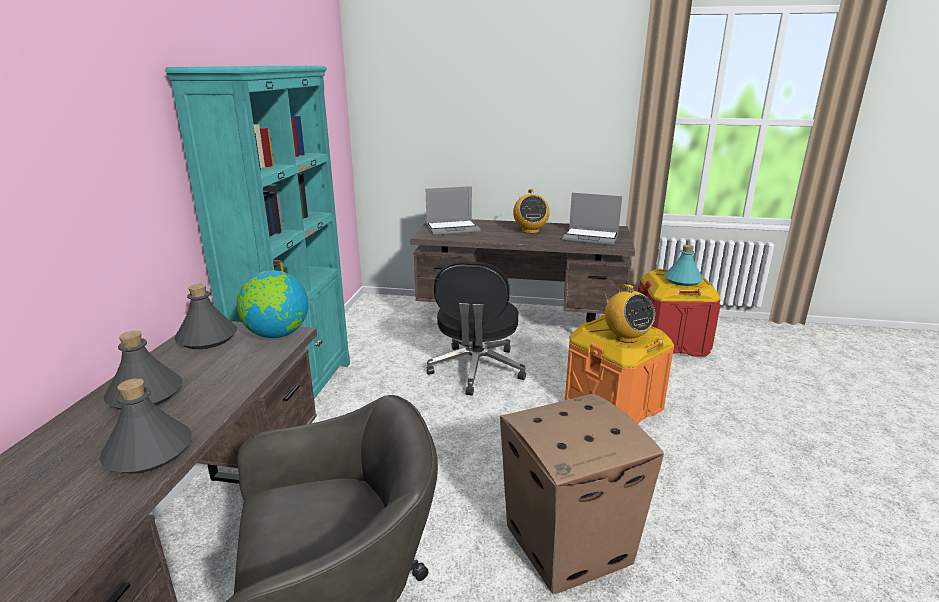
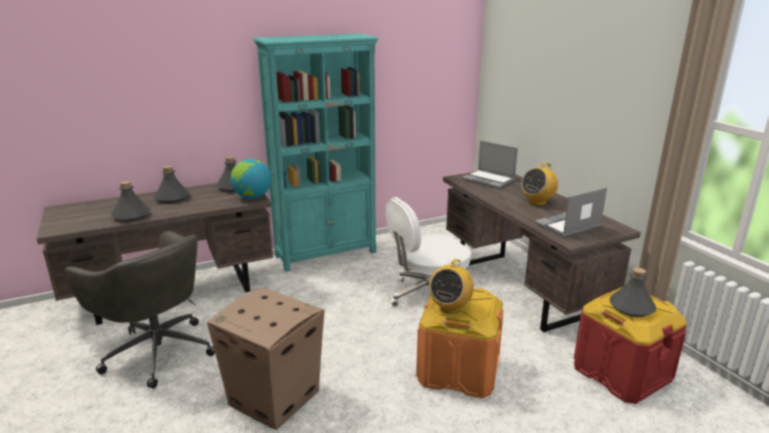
camera: 55 degrees right, 0 degrees up
(476, 370) = (428, 296): black office chair -> white office chair
(591, 238) = (567, 226): laptop -> laptop turned 75 degrees clockwise
(682, 280) = (631, 307): turquoise bottle -> grey bottle

